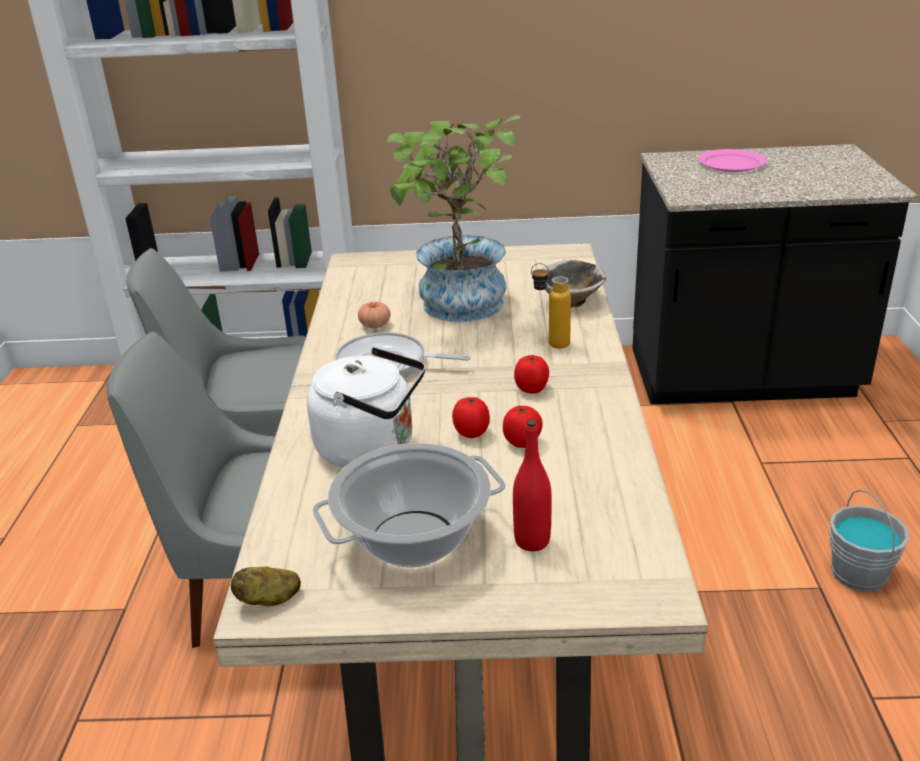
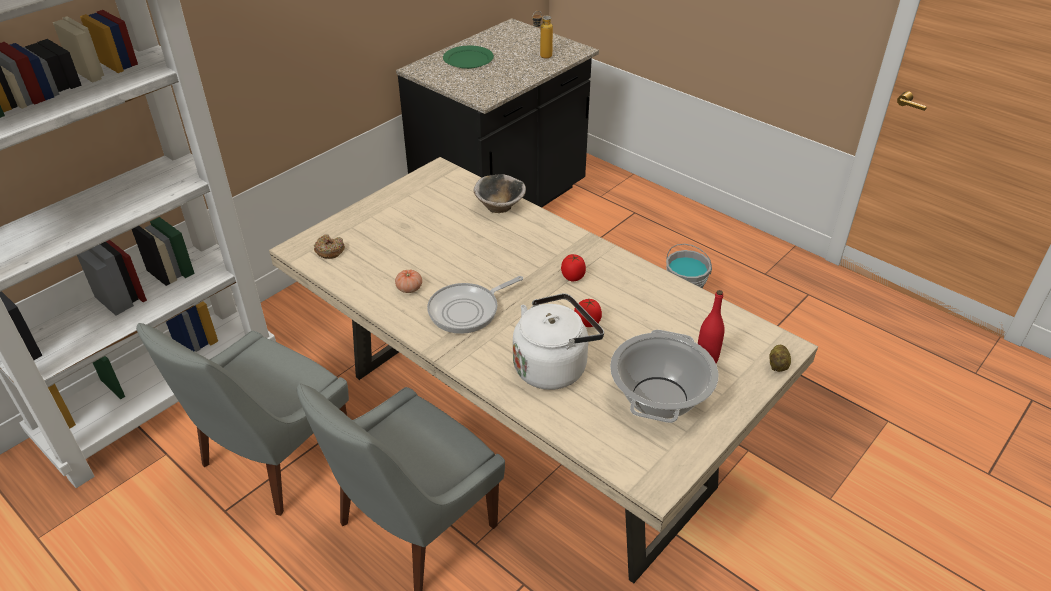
camera: 50 degrees left, 10 degrees up
(268, 600) = (652, 479): potato -> potato (778, 365)
(369, 272) = (330, 251): none -> donut
(458, 309) = (442, 247): potted plant -> none
(522, 442) = (619, 311): tomato -> none
(550, 343) = (534, 242): bottle -> bottle (541, 57)
(732, 163) = (468, 59): pink plate -> green plate

